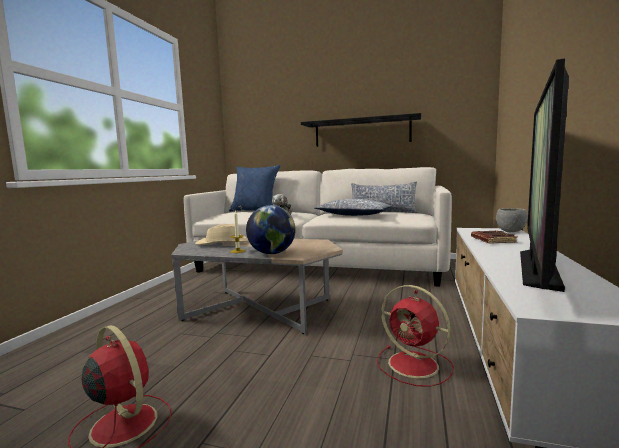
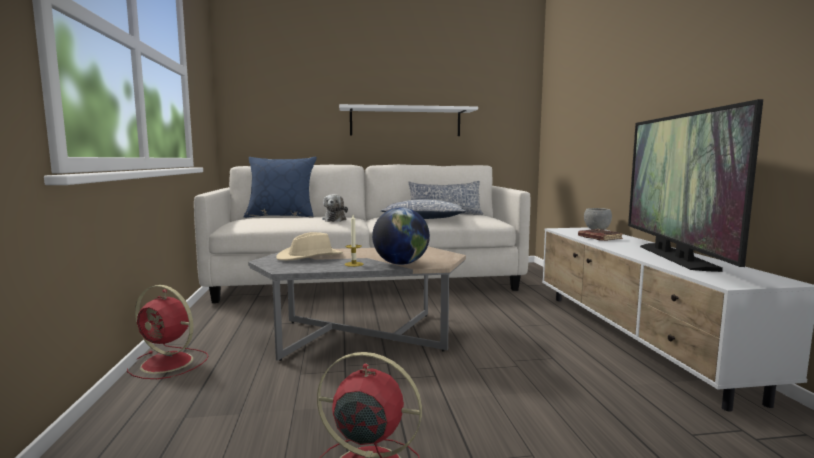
camera: 25 degrees left, 0 degrees up
(362, 132) = (405, 122): black shelf -> white shelf
(415, 365) = (575, 360): red fan -> red fan (169, 363)

